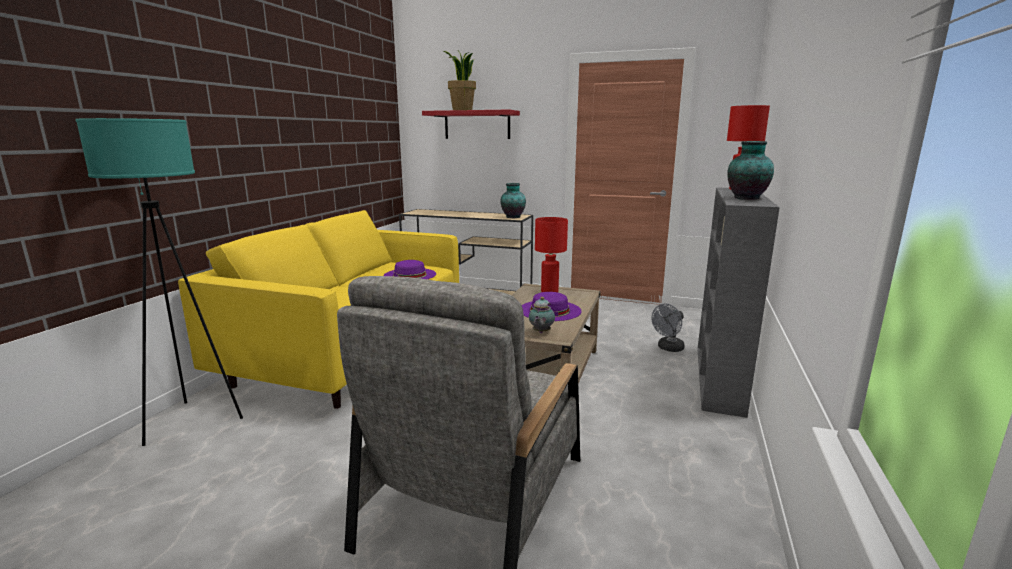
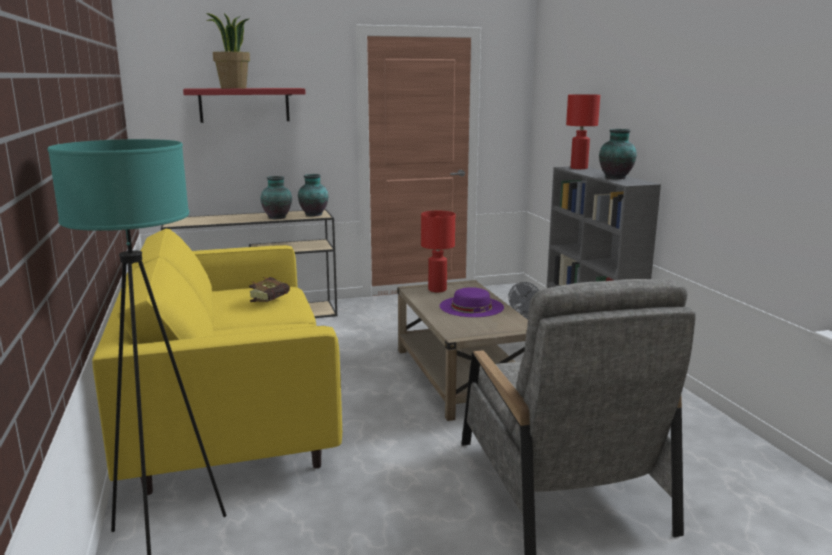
camera: 35 degrees left, 0 degrees up
(410, 275) = (272, 301): purple hat -> book
(484, 216) = (278, 217): none -> vase
(540, 332) = (502, 327): teapot -> none

